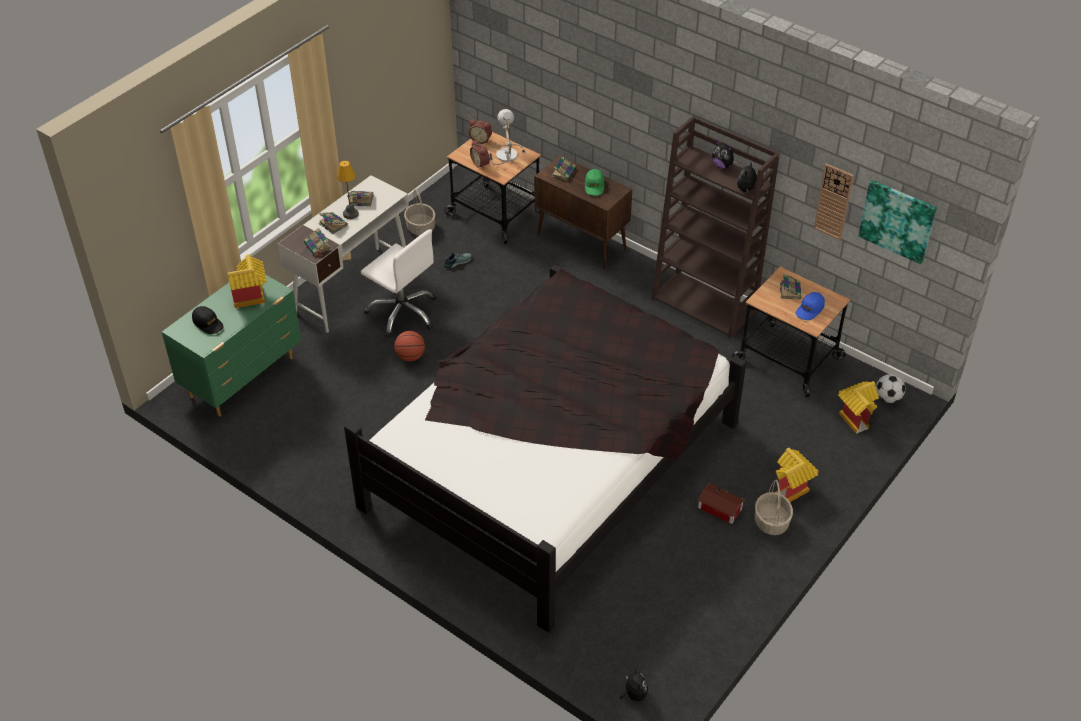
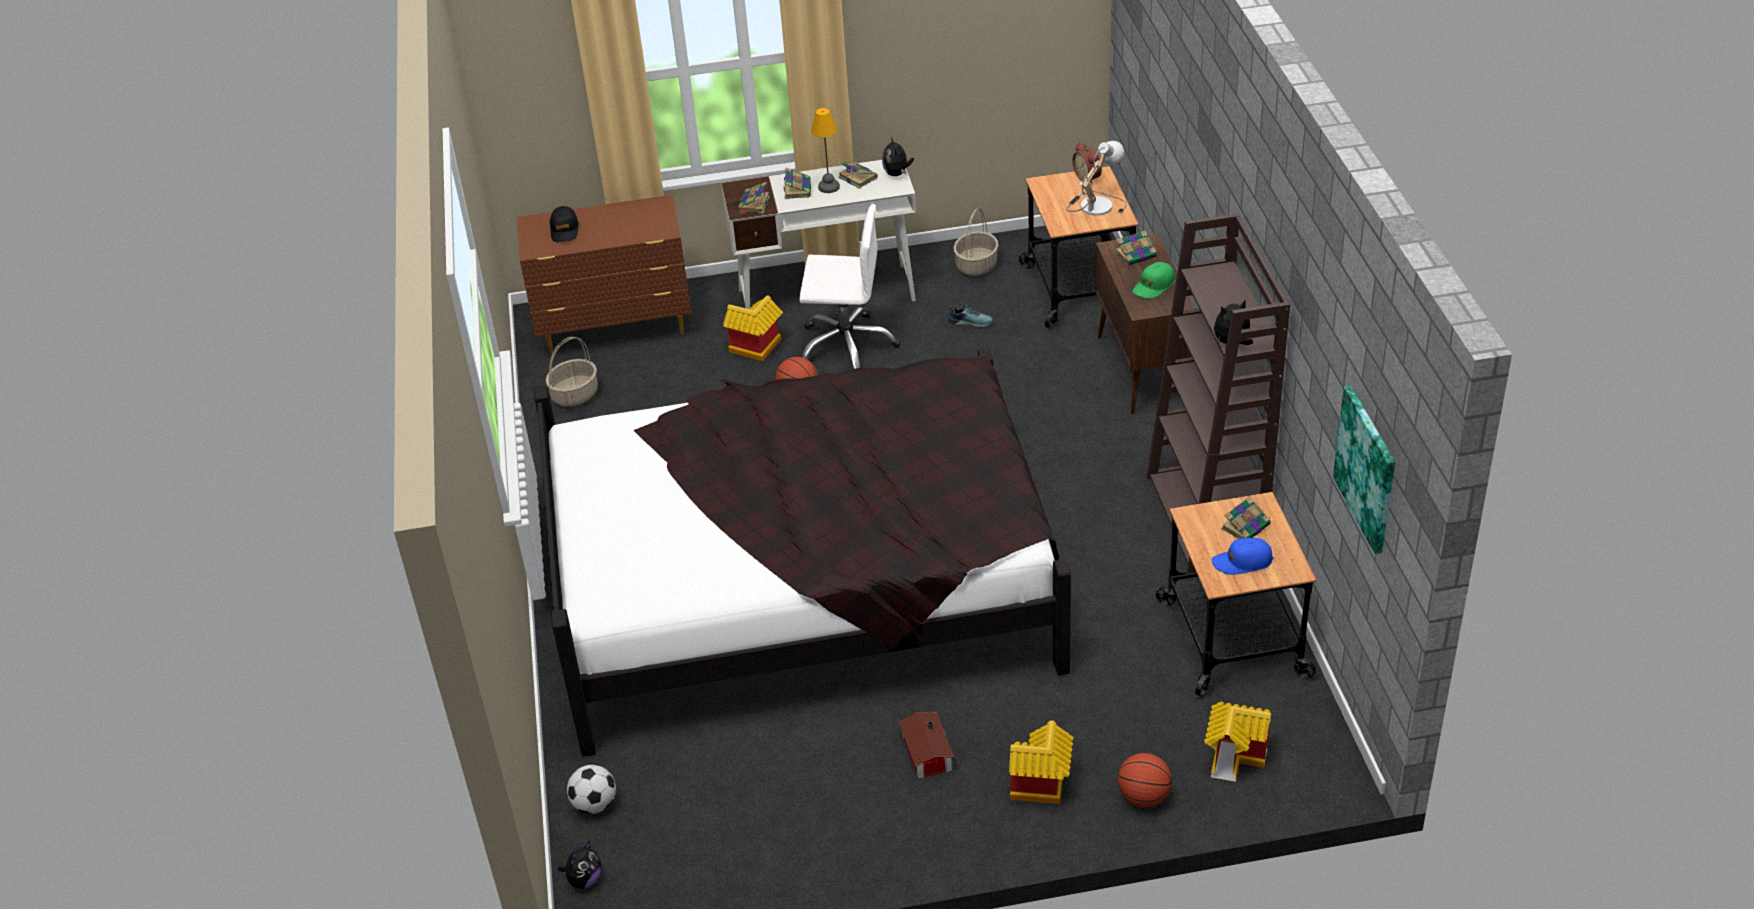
camera: 45 degrees right, 5 degrees down
(243, 377) = (616, 328): green dresser -> brown dresser
(251, 298) = (633, 225): toy house -> toy house (755, 349)
(403, 312) = (847, 345): white office chair -> white office chair turned 75 degrees counterclockwise
(481, 163) = (1054, 203): alarm clock -> none
(722, 165) = (1240, 301): plush toy -> plush toy (897, 174)
(771, 521) = (968, 807): basket -> basket (575, 395)
(833, 201) = (1324, 408): wall clock -> none
(840, 462) = (1144, 797): none -> basketball
(888, 398) = (1311, 762): football -> football (594, 804)

